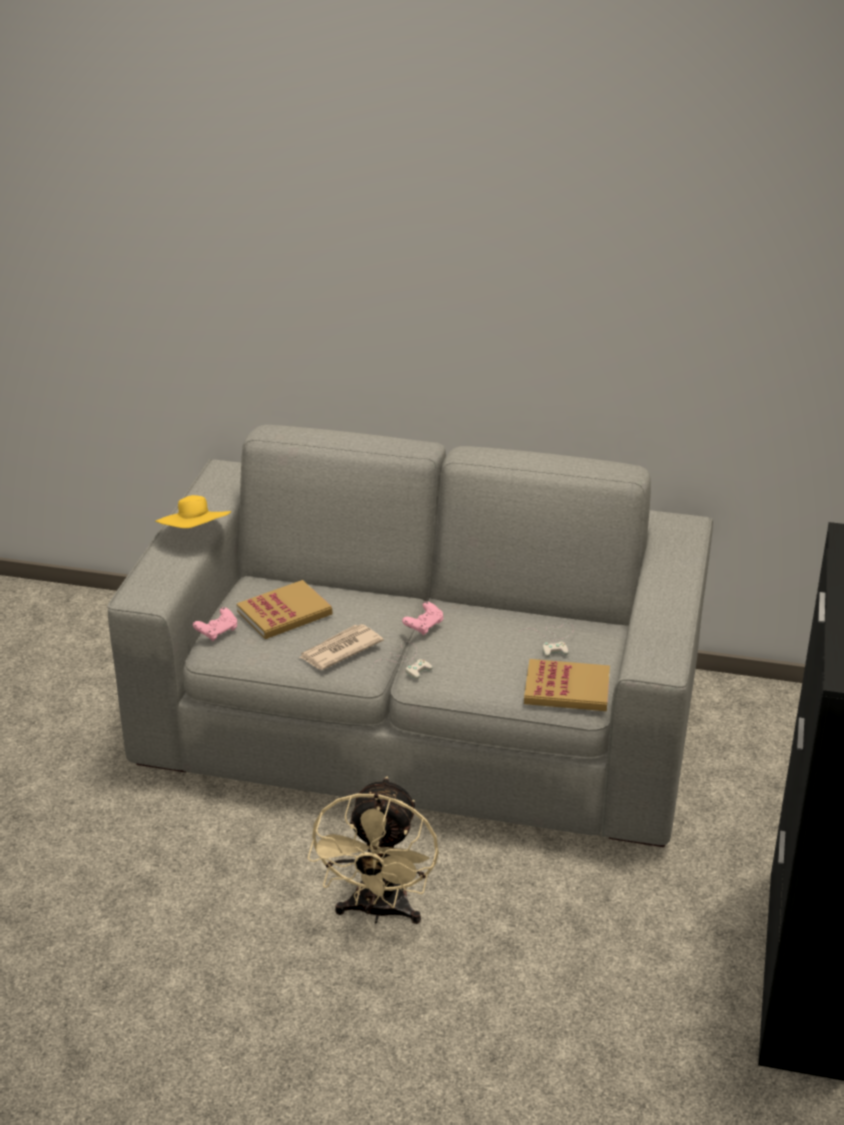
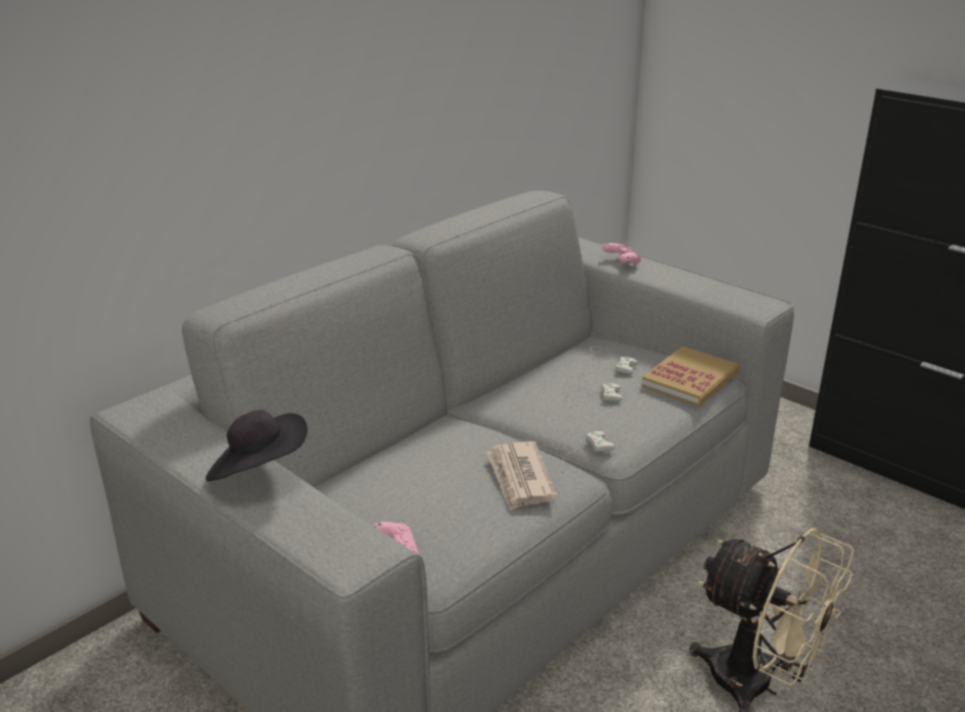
camera: 60 degrees left, 5 degrees down
(196, 535) = (259, 471): yellow hat -> black hat
(284, 613) = (411, 493): book -> none
(424, 626) = (519, 419): pink game controller -> pink game controller (621, 263)
(491, 644) = (588, 393): none -> white game controller

